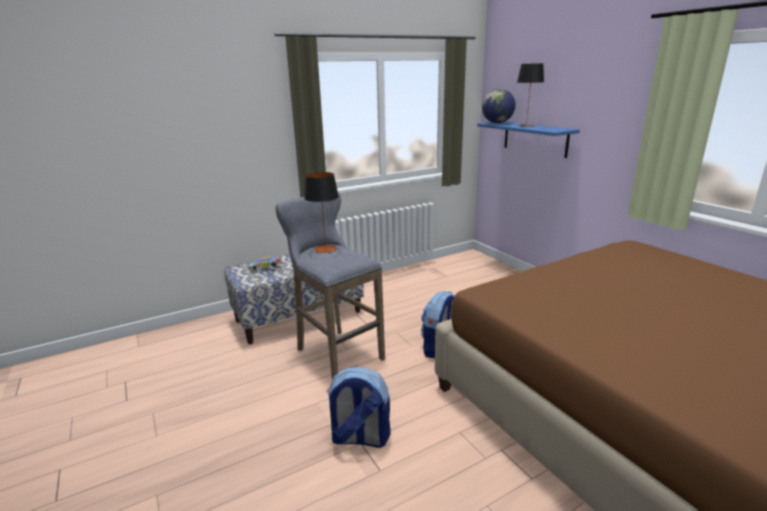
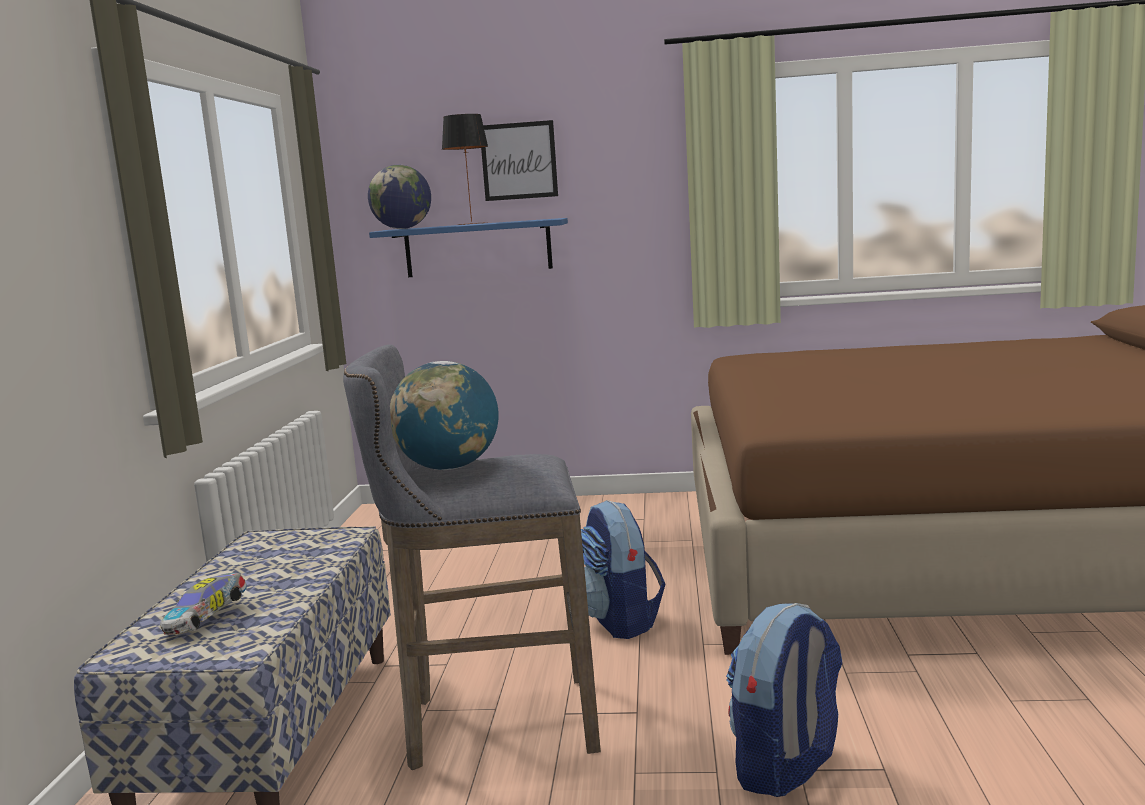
camera: 55 degrees left, 10 degrees down
(325, 249) = (449, 467): table lamp -> globe
(562, 91) = (519, 161): none -> picture

